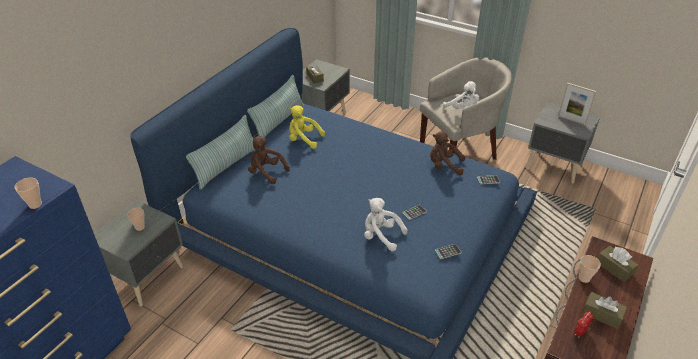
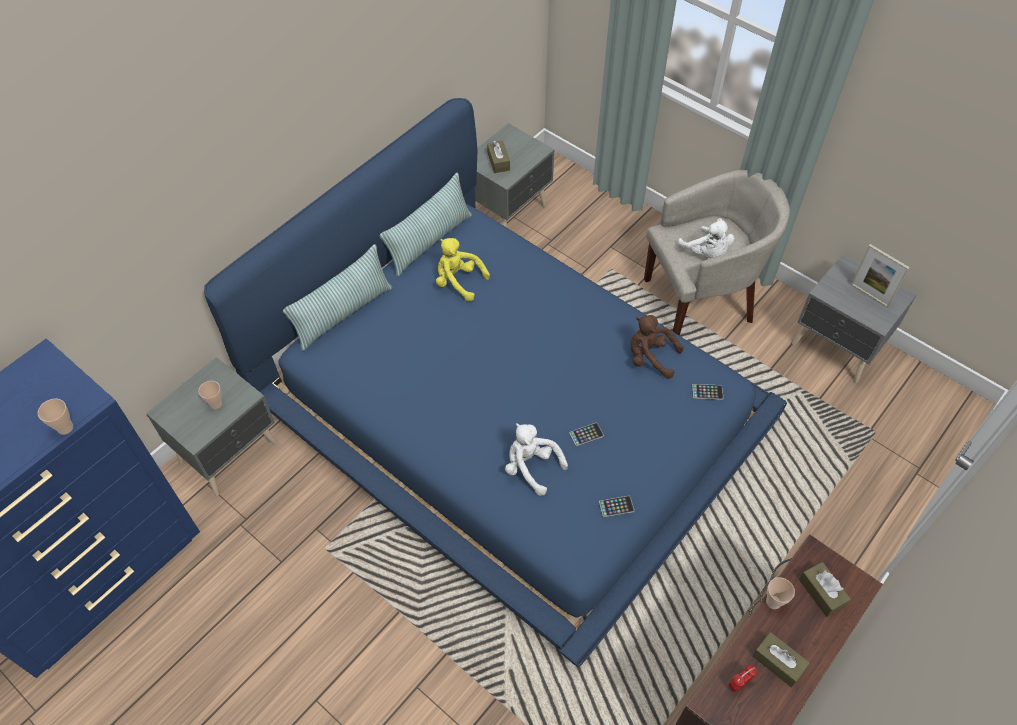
camera: 10 degrees right, 15 degrees up
(266, 172) = (396, 334): brown plush toy -> none

